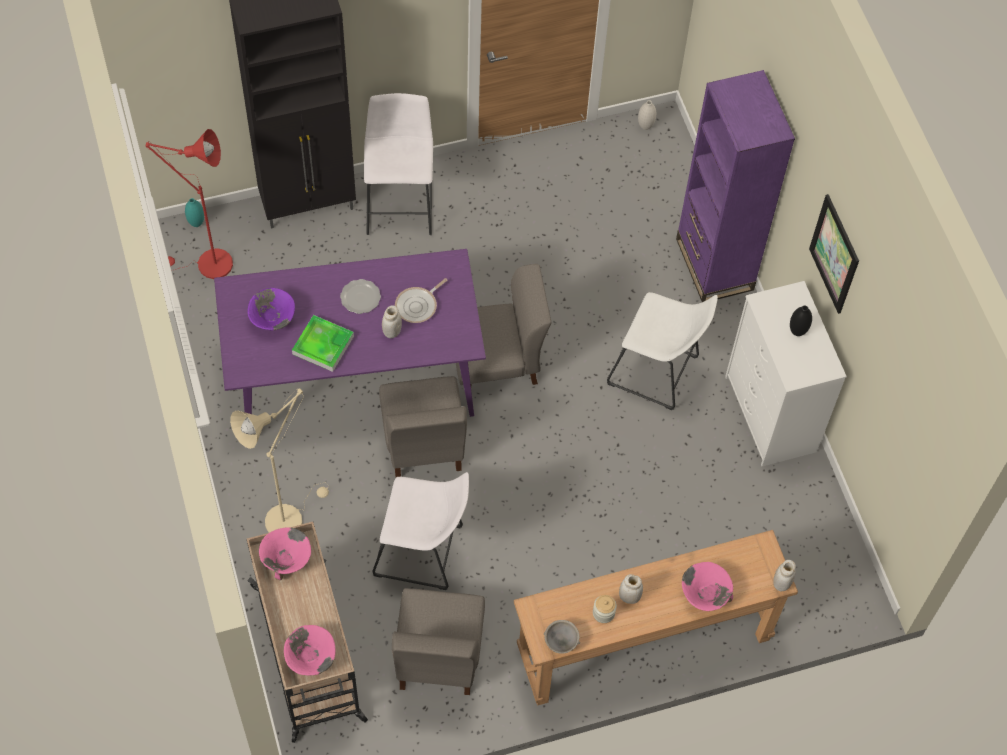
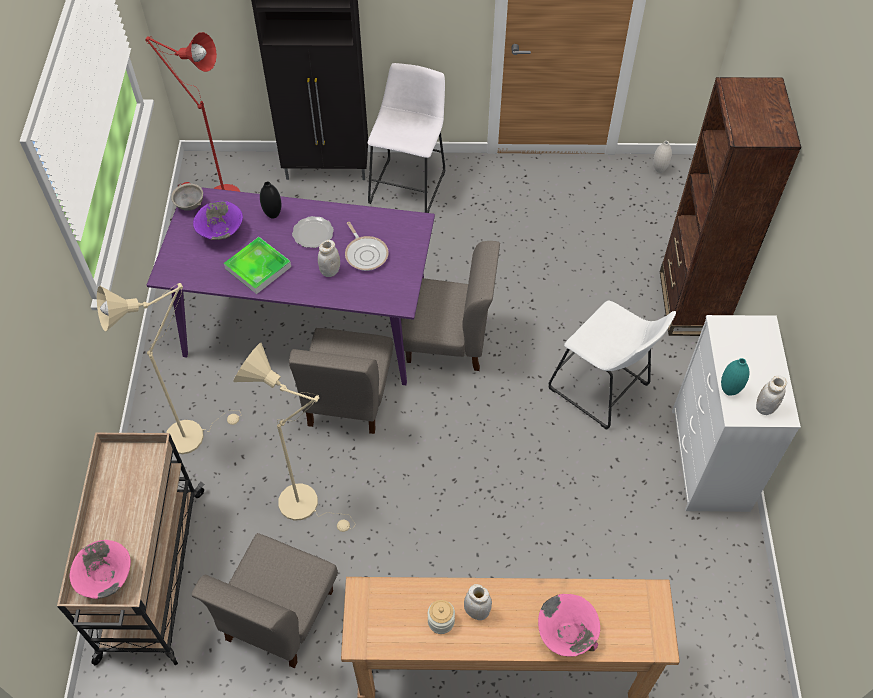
camera: 20 degrees right, 5 degrees down
(196, 223) = (224, 161): turquoise vase -> turquoise vase (729, 390)
(287, 559) = (131, 466): pink bowl -> none
(418, 306) = (366, 254): frying pan -> frying pan turned 90 degrees counterclockwise
(423, 553) = (306, 504): white stool -> beige floor lamp
(561, 642) = (380, 642): grey bowl -> grey bowl (190, 205)
(714, 264) = (691, 303): purple bookcase -> brown bookcase
(781, 583) = (662, 646): white jar -> white jar (765, 407)
(797, 332) = (754, 365): black vase -> black vase (273, 214)
(834, 254) = (818, 281): picture -> none

